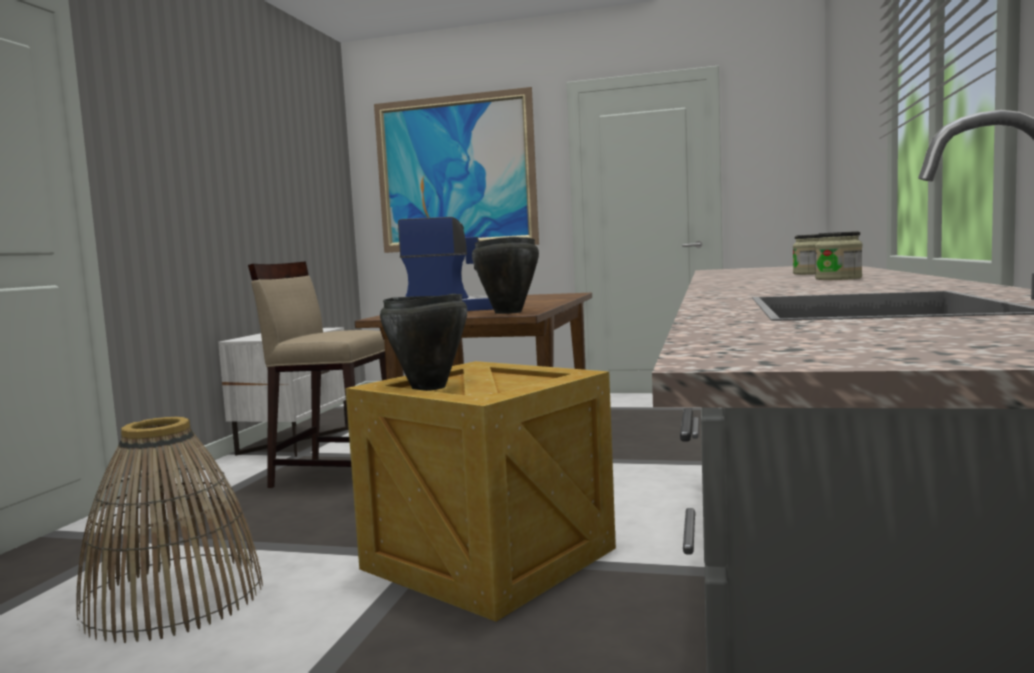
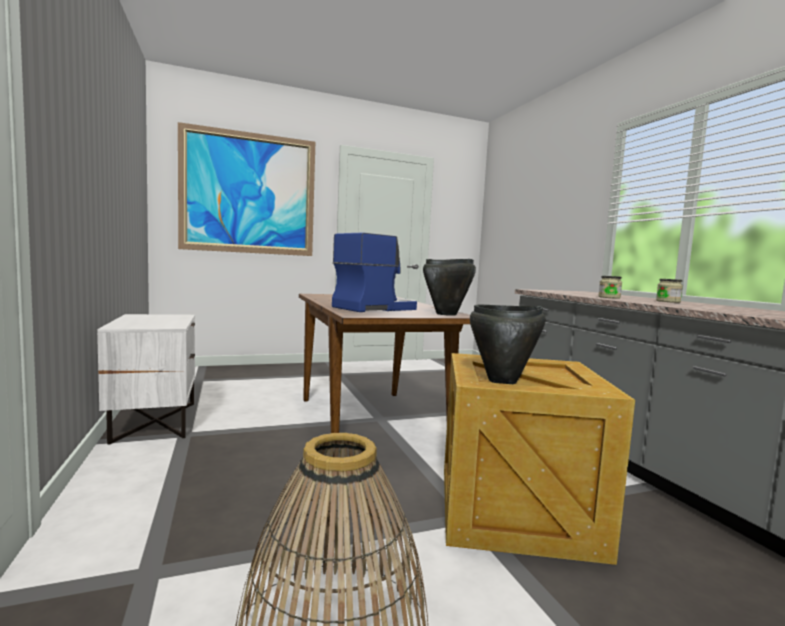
camera: 35 degrees left, 0 degrees up
(335, 474) = (257, 451): beige stool -> none
(838, 278) = (747, 309): jar -> jar (609, 297)

